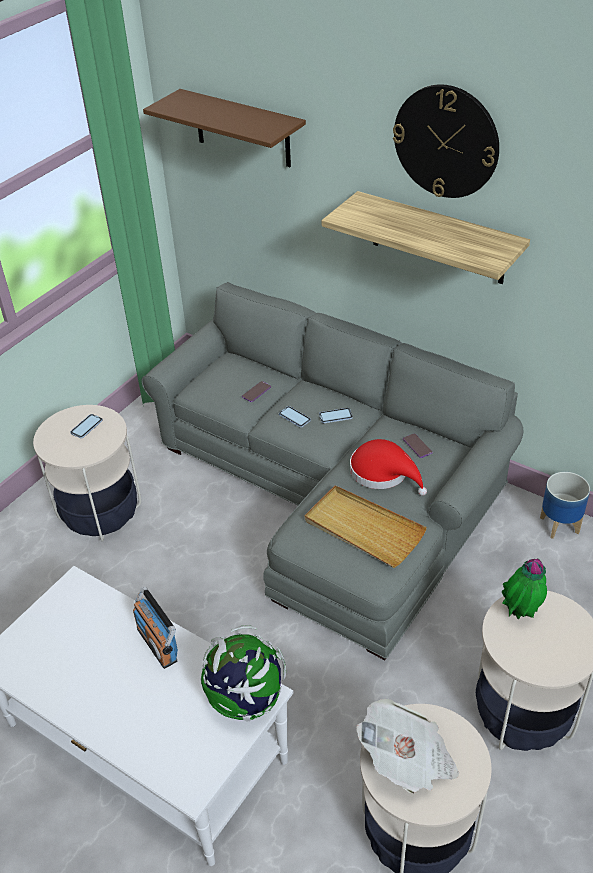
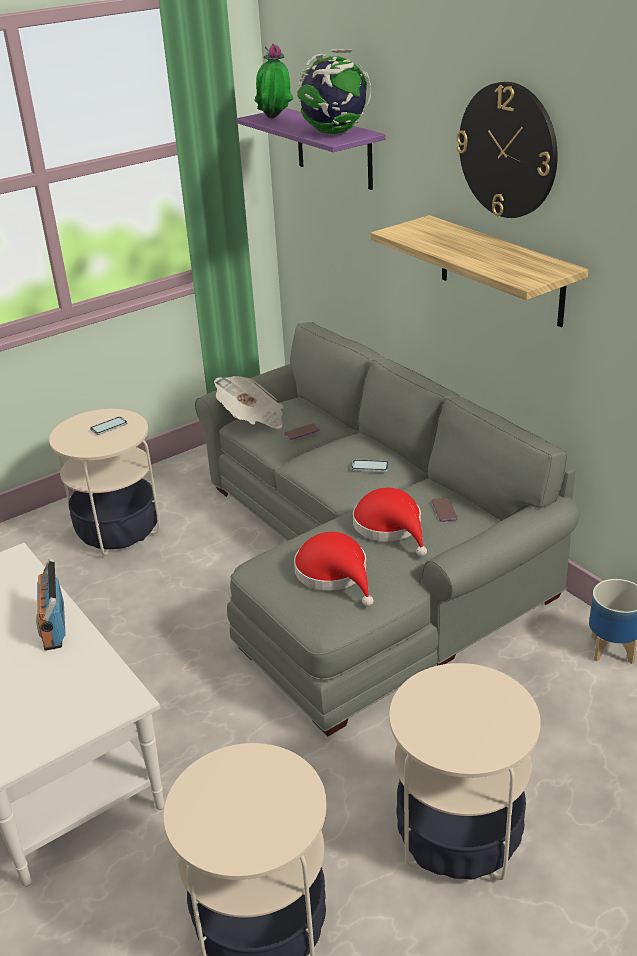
camera: 20 degrees right, 10 degrees down
(242, 129) = (334, 149): brown shelf -> purple shelf
(246, 700) = (104, 700): globe -> globe (334, 133)
(294, 417) = (326, 460): phone -> none
(363, 529) = (335, 574): beige tray -> red hat
(408, 760) = (225, 798): newspaper -> newspaper (252, 419)
(520, 614) = (451, 687): potted plant -> potted plant (275, 119)

